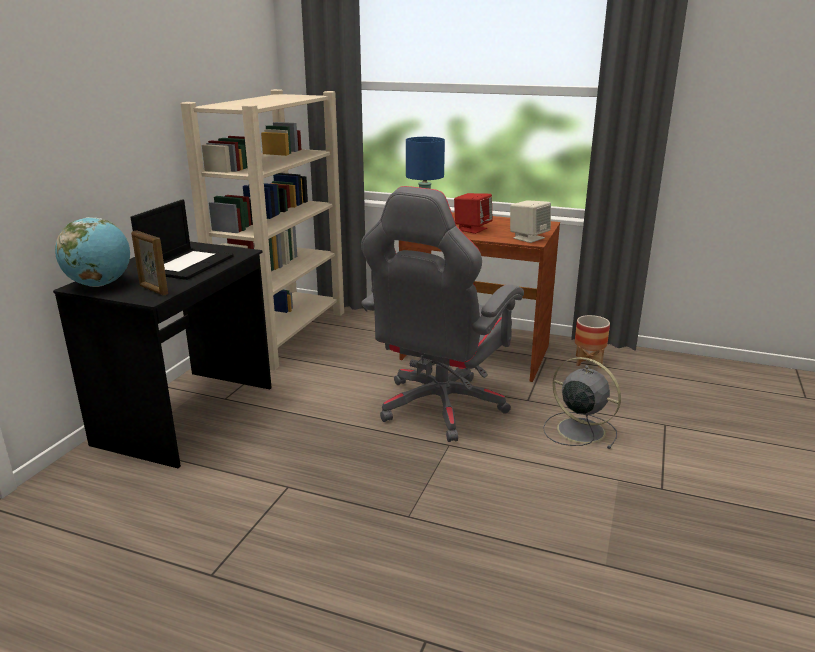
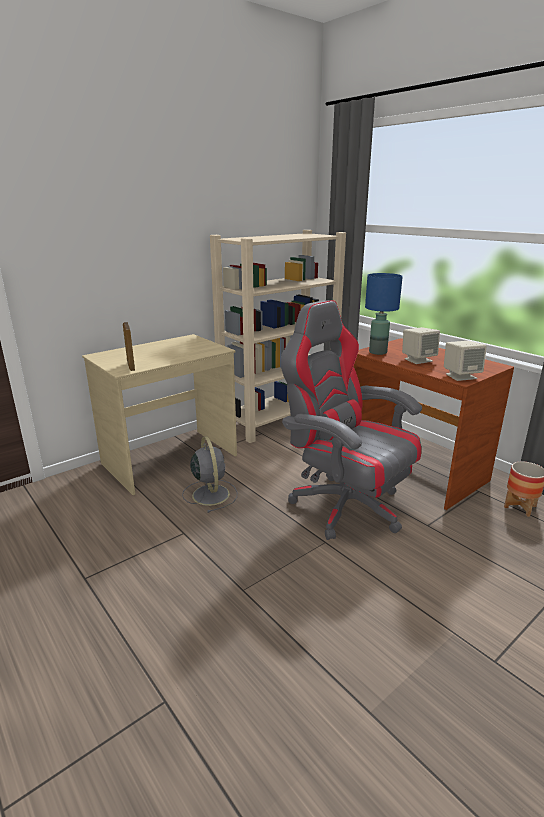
camera: 30 degrees right, 0 degrees up
(100, 284) = (109, 356): globe -> none
(187, 264) = (175, 352): laptop -> none
(188, 415) = (170, 460): black desk -> beige desk
(441, 405) = (347, 506): grey office chair -> grey office chair turned 75 degrees clockwise
(472, 229) = (418, 360): red speaker -> beige speaker
(578, 430) = (454, 569): grey fan -> grey fan (210, 494)

